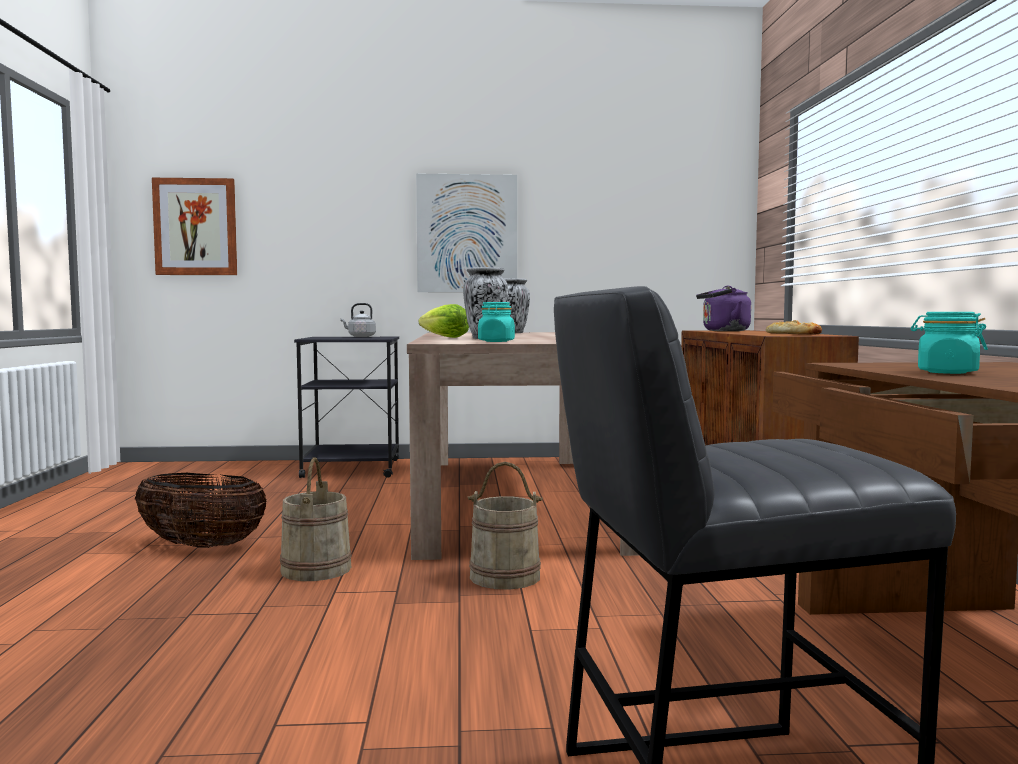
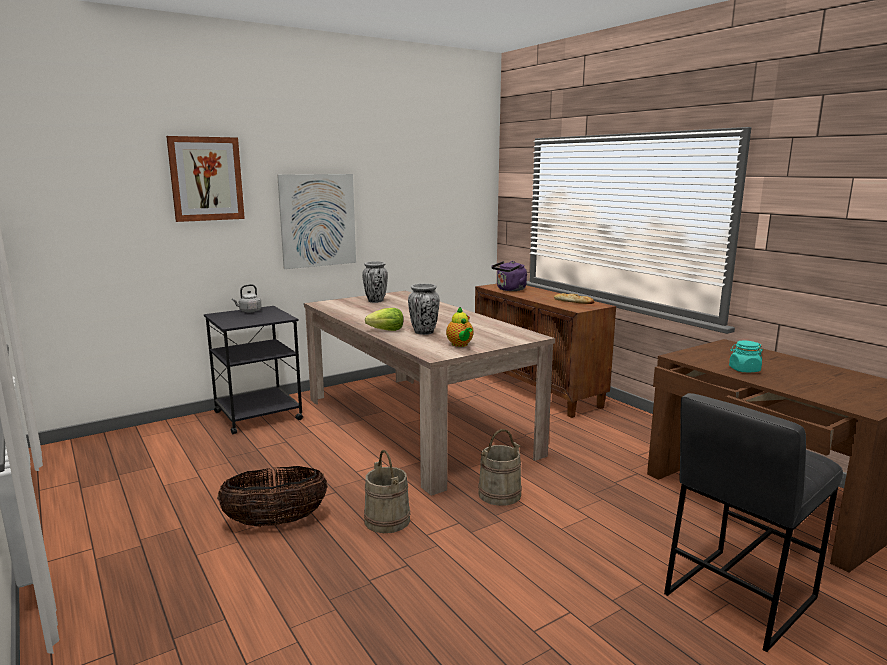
camera: 30 degrees left, 10 degrees up
(195, 227) = (82, 228): picture -> picture (206, 179)
(496, 341) = (460, 345): turquoise jar -> teapot

